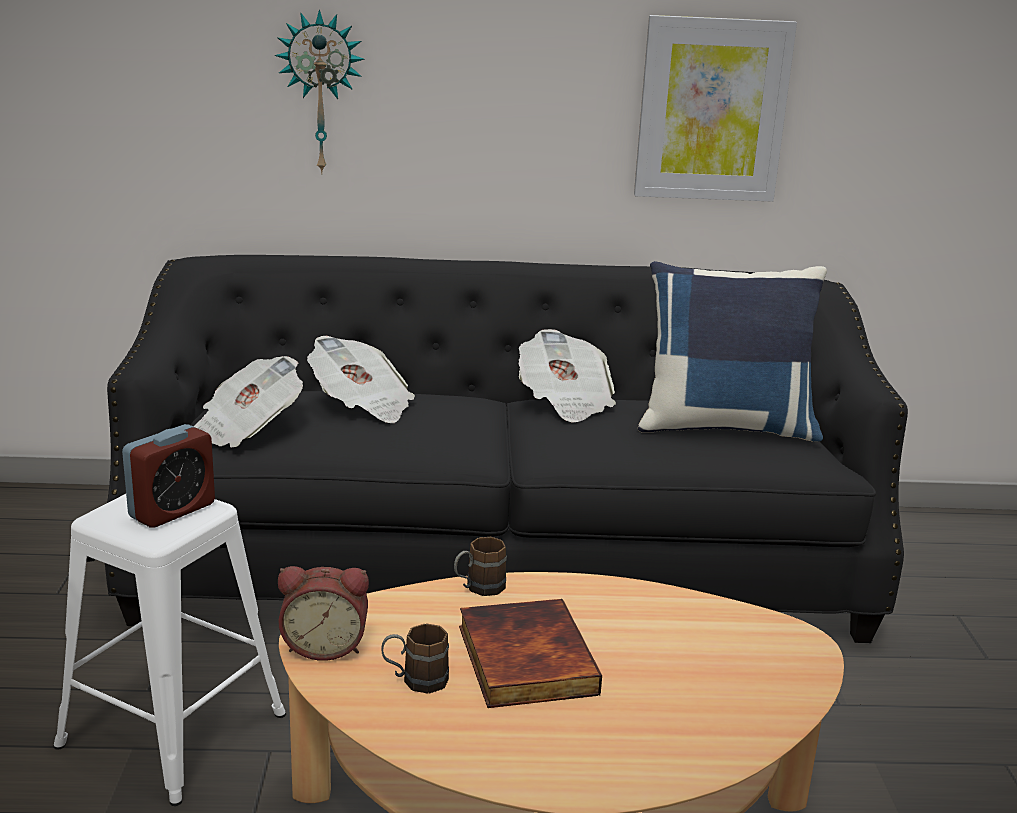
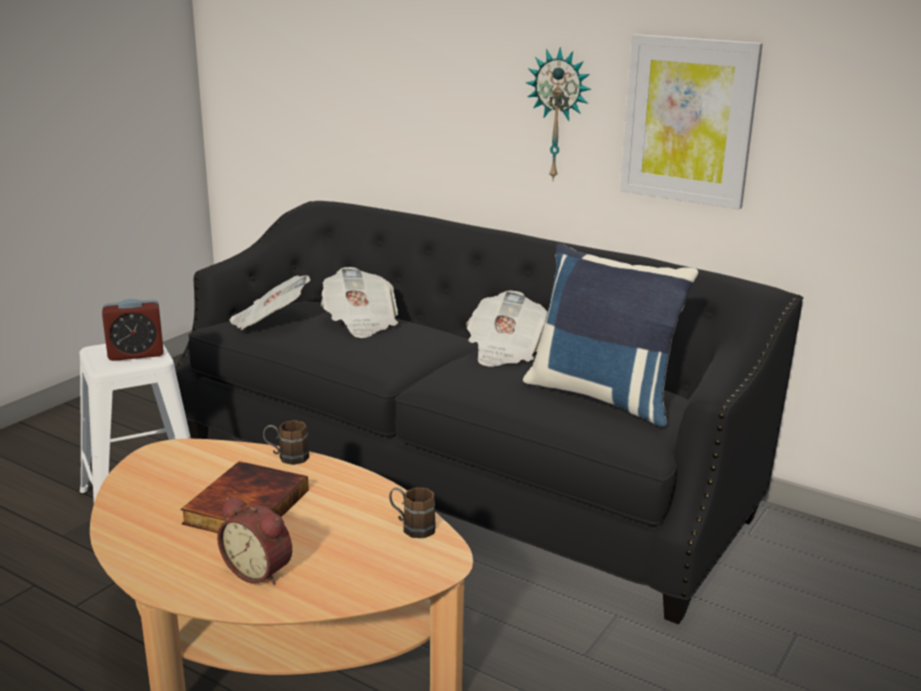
camera: 35 degrees right, 0 degrees up
(321, 93) = (403, 87): wall clock -> wall clock (559, 115)
(325, 646) = (153, 460): alarm clock -> alarm clock (260, 571)
(415, 680) = (168, 495): brown mug -> brown mug (412, 527)

